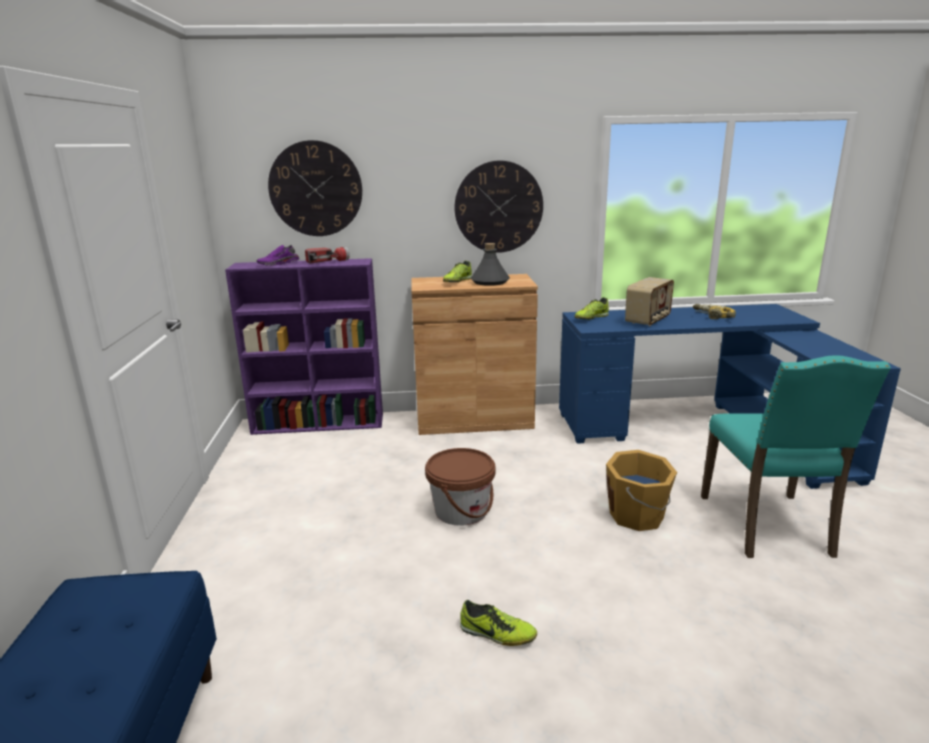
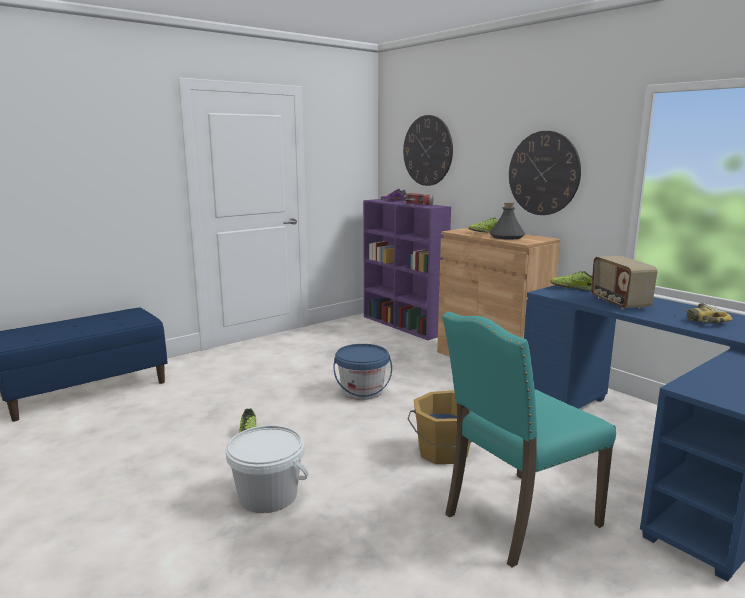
camera: 55 degrees right, 5 degrees down
(461, 511) = (362, 391): brown bucket -> blue bucket
(648, 320) = (618, 303): radio -> radio turned 75 degrees clockwise
(657, 661) = (268, 495): none -> white bucket

